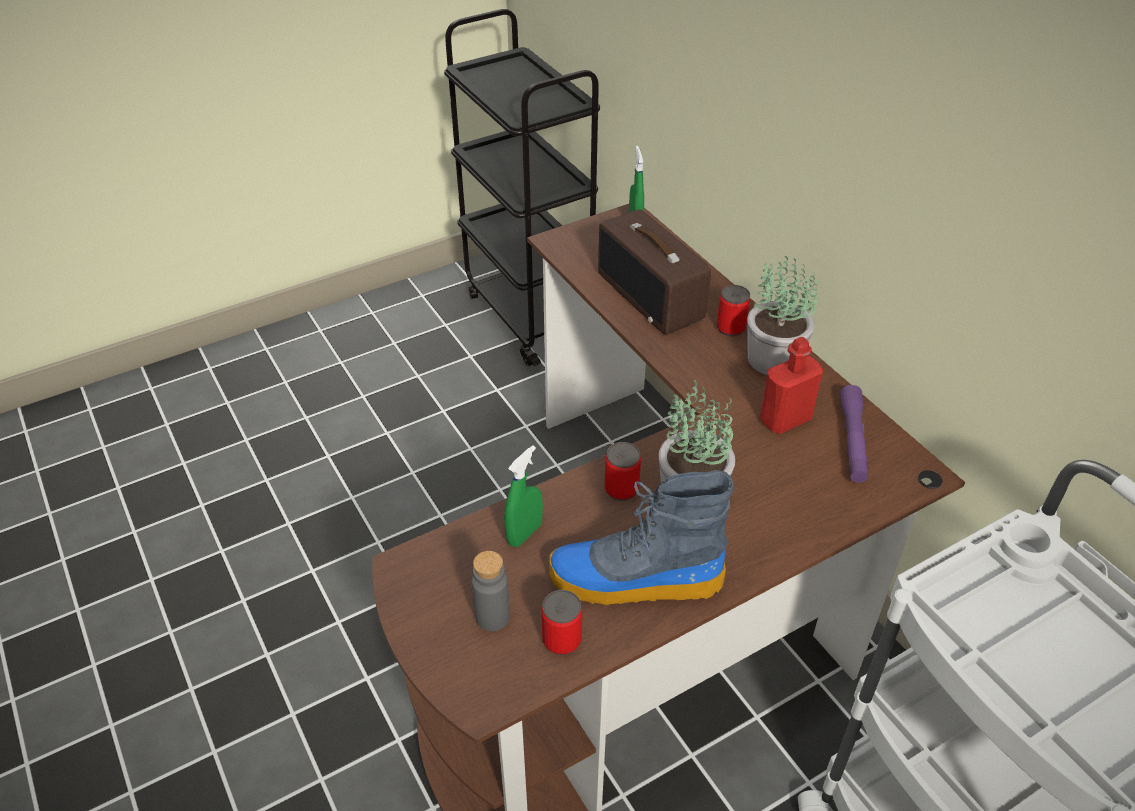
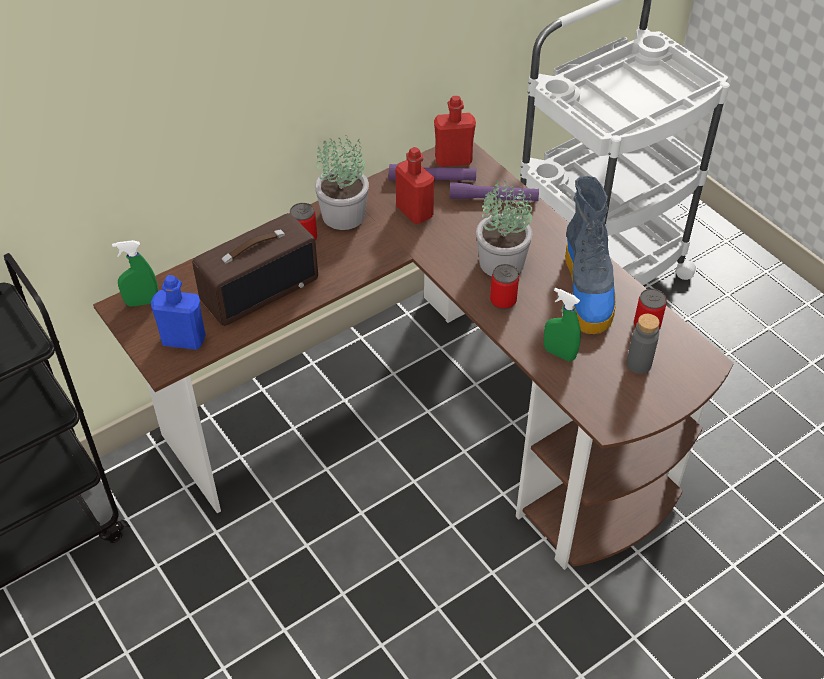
camera: 95 degrees left, 5 degrees up
(585, 251) = (183, 339): none -> blue bottle
(820, 500) = (493, 199): none -> purple flashlight
(897, 463) = (453, 160): none -> red bottle

